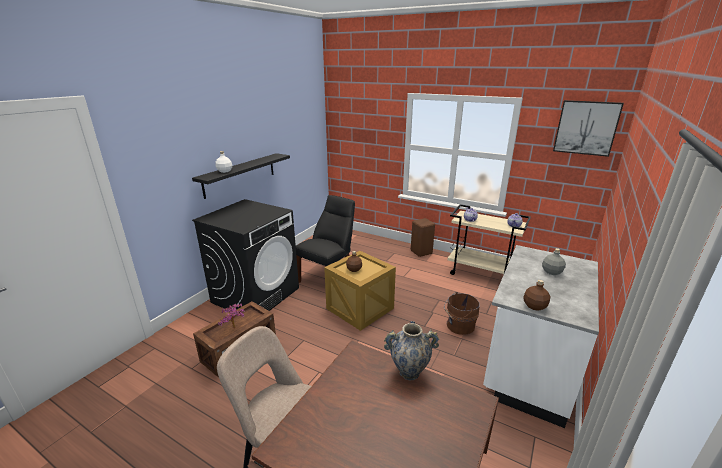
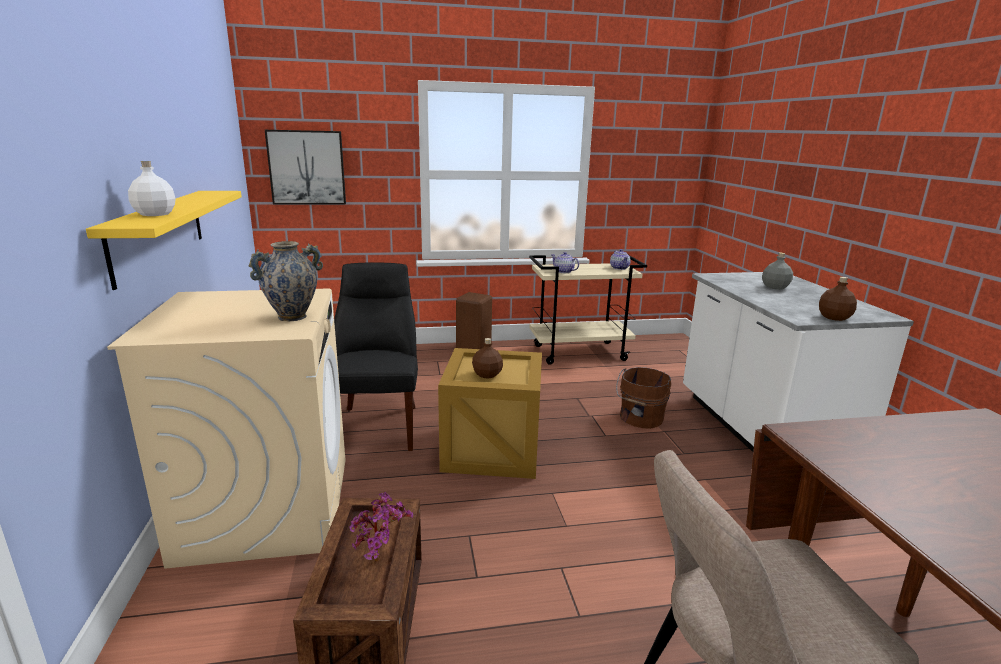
camera: 40 degrees left, 5 degrees down
(240, 174) = (159, 232): black shelf -> yellow shelf
(256, 295) = (267, 506): black washing machine -> beige washing machine
(409, 372) = (891, 426): vase -> vase (292, 317)
(586, 128) = (671, 126): picture -> picture (307, 167)

